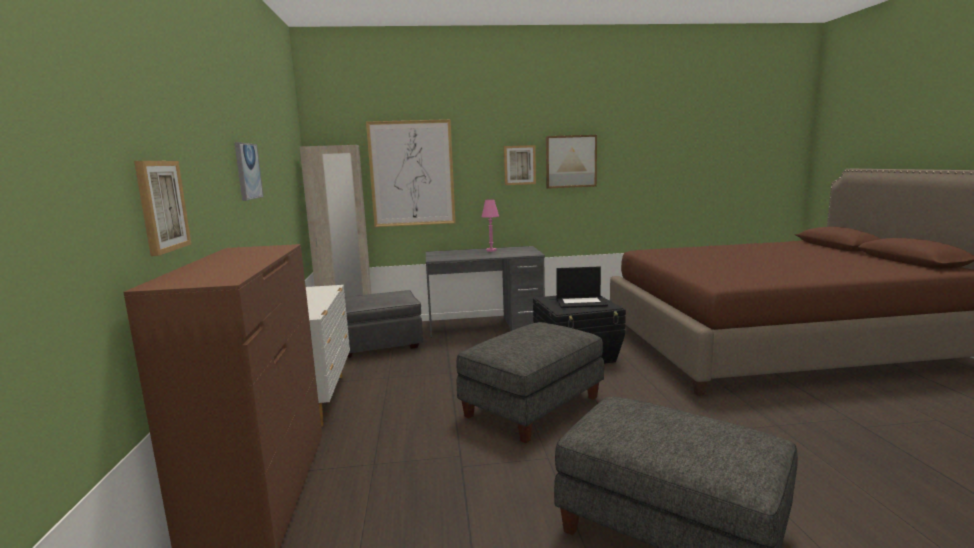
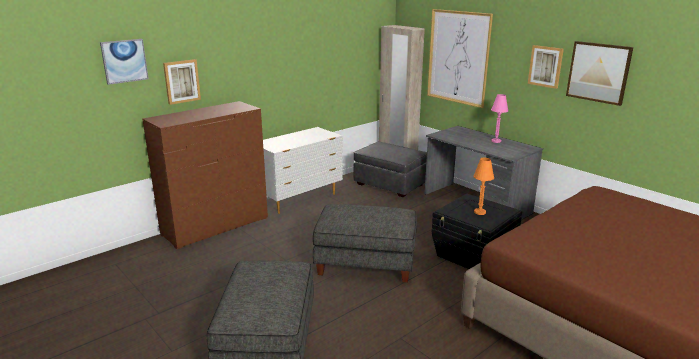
camera: 55 degrees right, 10 degrees up
(247, 171) = (284, 54): picture -> picture (124, 61)
(581, 302) = (480, 212): laptop -> orange table lamp

